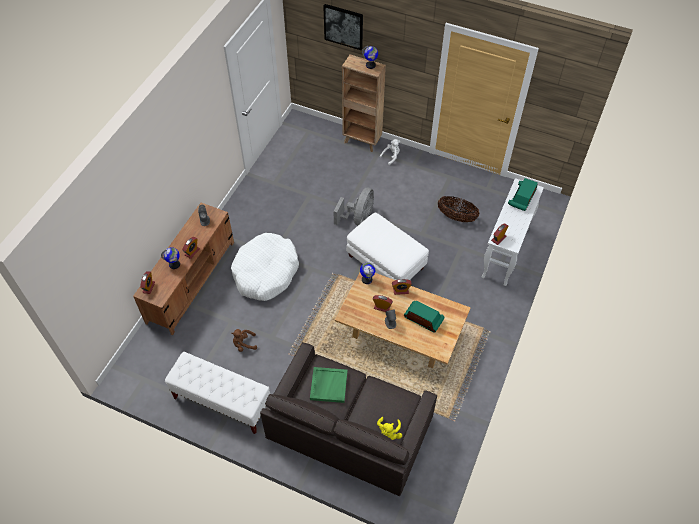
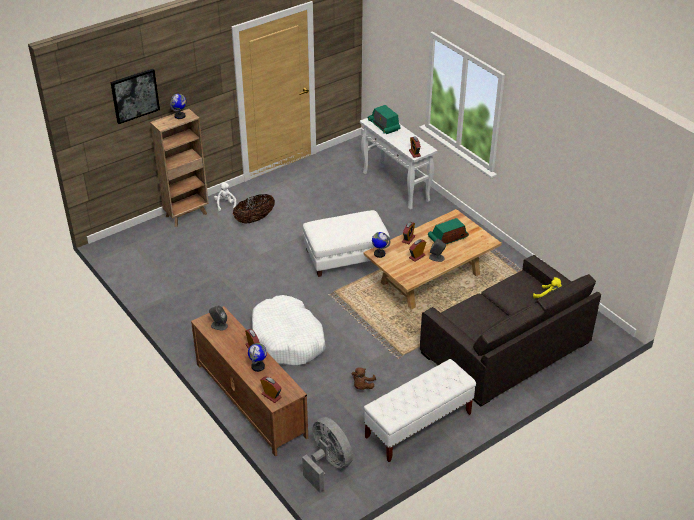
camera: 60 degrees left, 15 degrees down
(328, 385) = (477, 316): green tray -> none
(358, 218) = (279, 254): grey fan -> grey fan (328, 465)
(456, 217) = (334, 196): basket -> basket (254, 219)

